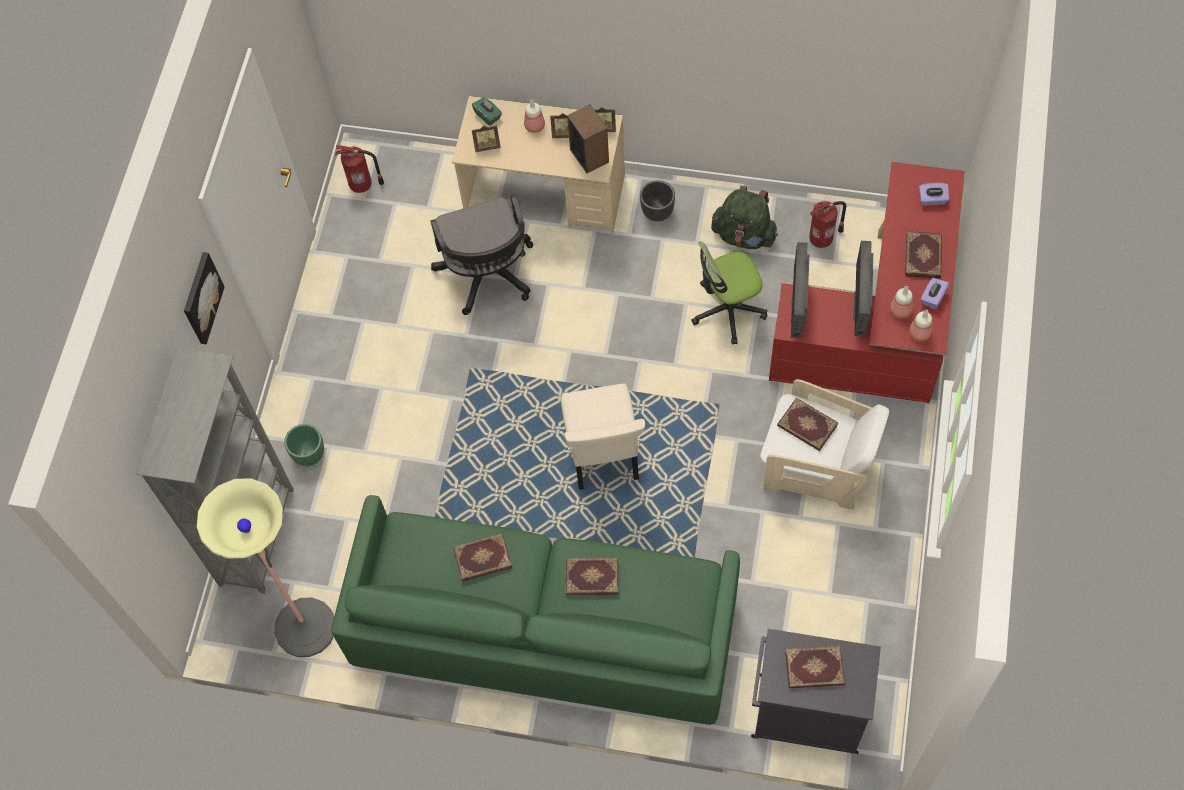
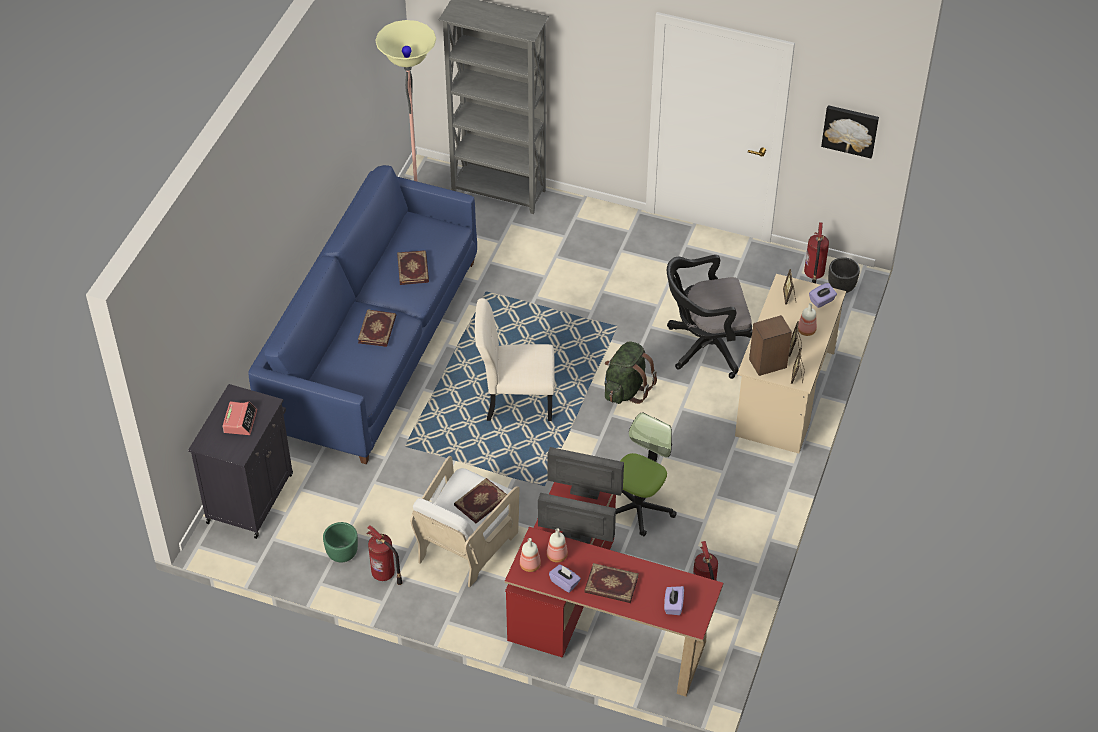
camera: 95 degrees right, 15 degrees down
(201, 298) = (604, 47): picture -> picture (850, 130)
(309, 455) = (560, 224): green planter -> green planter (342, 554)
(488, 116) = (822, 301): green tissue box -> purple tissue box
(543, 631) = (373, 345): green sofa -> blue sofa
(657, 211) = (754, 472): black planter -> black planter (841, 287)
(727, 310) = (639, 507): office chair -> office chair turned 45 degrees clockwise
(744, 235) = (717, 533): green backpack -> green backpack (626, 389)
(814, 669) = (240, 421): book -> alarm clock
(876, 541) = (384, 574): none -> fire extinguisher

